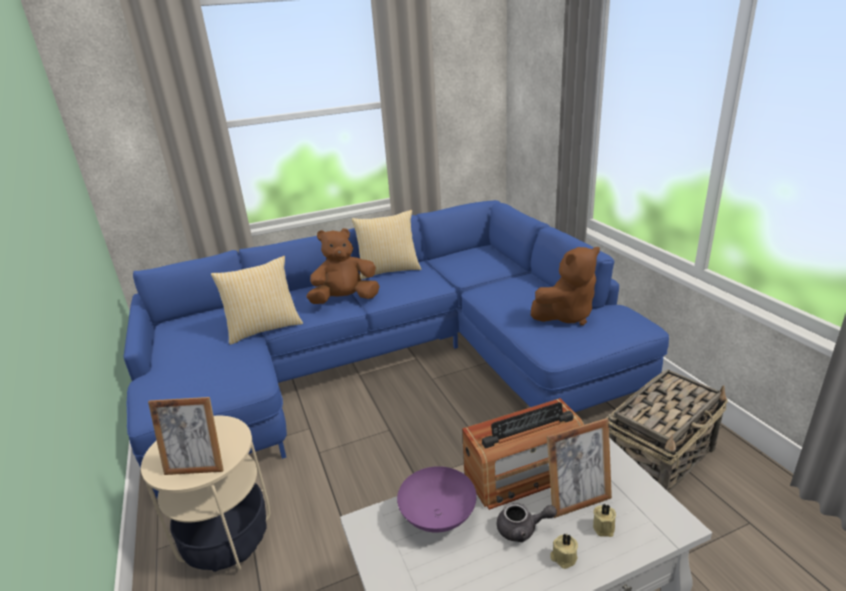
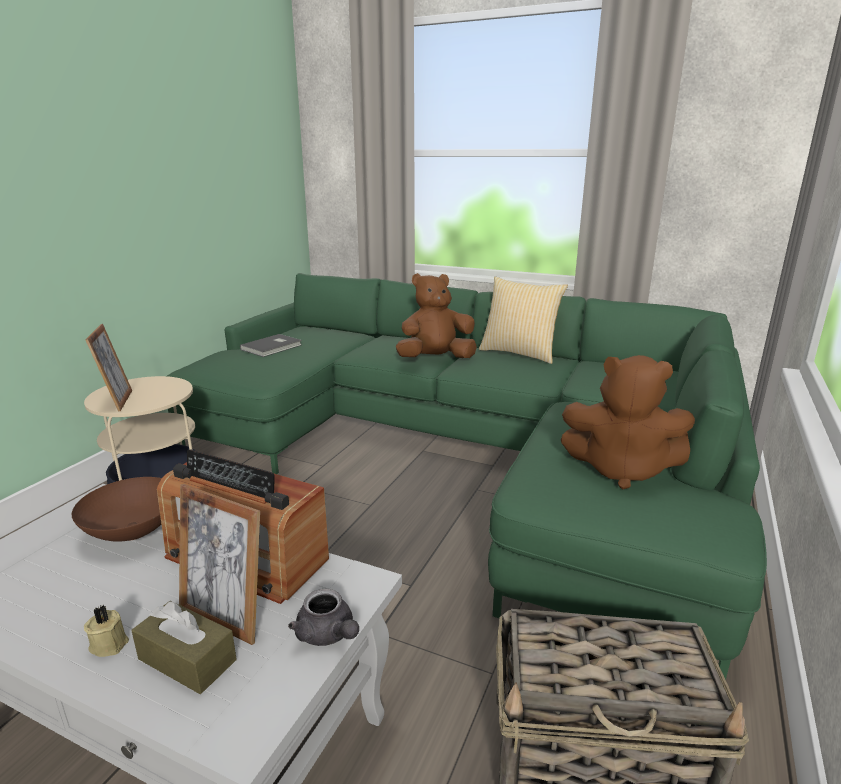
camera: 45 degrees right, 5 degrees down
(191, 352) = (273, 347): none -> grey book
(196, 467) = (117, 401): picture frame -> picture frame turned 150 degrees counterclockwise
(264, 328) = (342, 353): pillow -> none
(345, 300) = (435, 359): brown plush toy -> brown plush toy turned 45 degrees counterclockwise
(390, 362) = (464, 455): blue sofa -> green sofa
(437, 517) = (131, 532): purple bowl -> brown bowl
(522, 529) = (144, 593): grey teapot -> grey teapot (328, 635)
(604, 527) = (187, 659): beige candle -> brown tissue box

